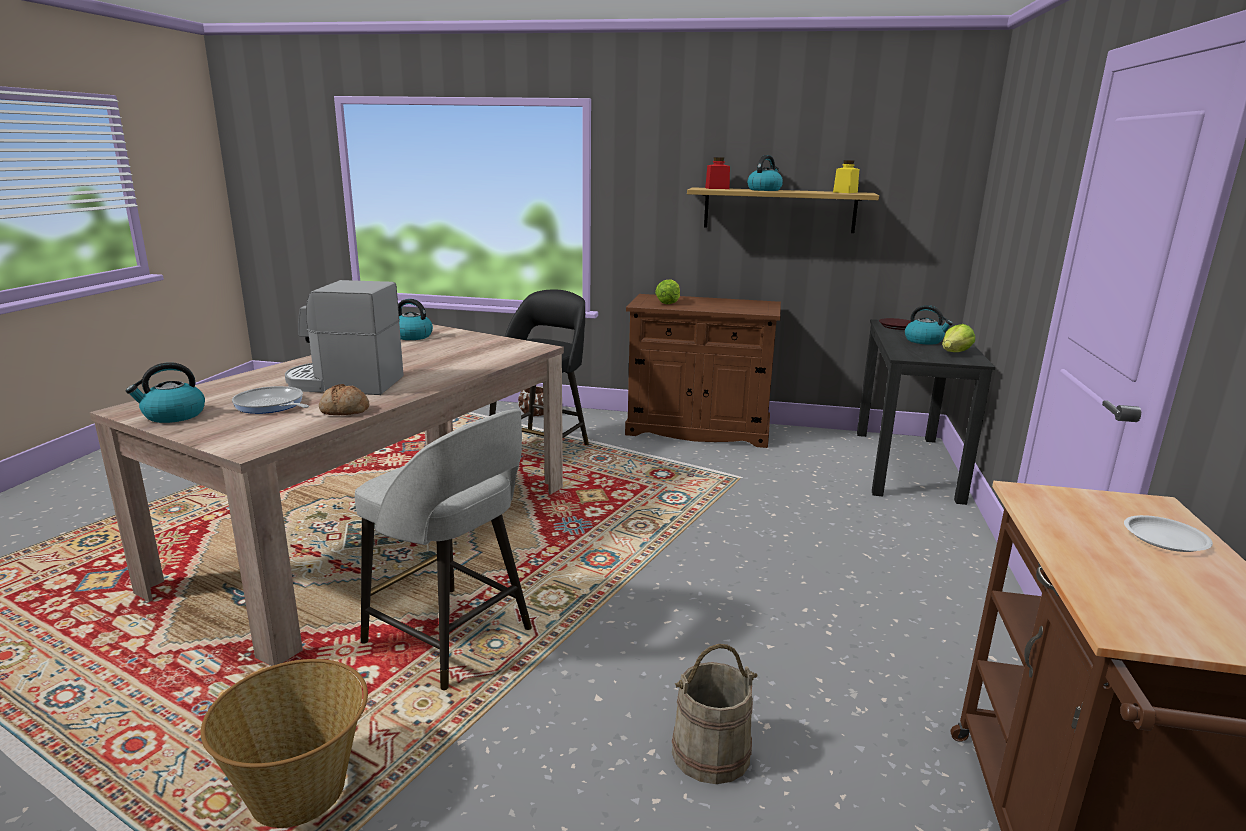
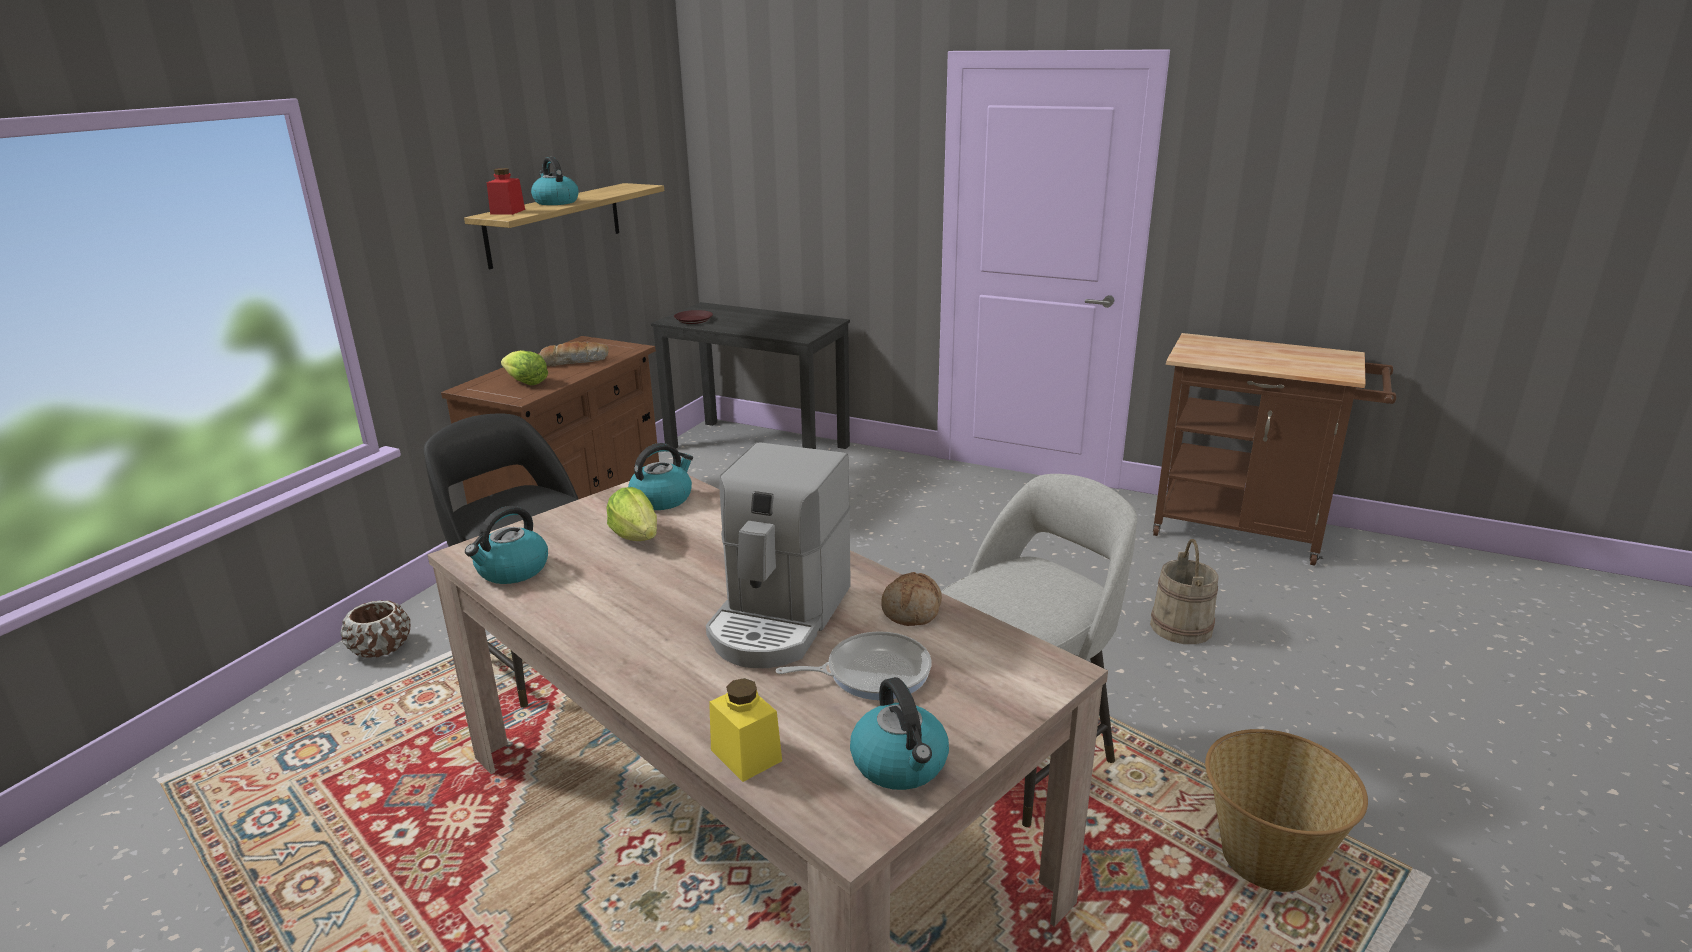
camera: 75 degrees left, 5 degrees up
(271, 405) = (872, 673): frying pan -> frying pan turned 150 degrees counterclockwise
(720, 305) = (574, 362): none -> bread
(845, 192) = (617, 188): yellow jar -> yellow jar (746, 755)
(924, 341) = (754, 322): kettle -> kettle (662, 499)
(955, 353) = (802, 321): lettuce -> lettuce (636, 536)
(1164, 538) = (1240, 347): white plate -> none

